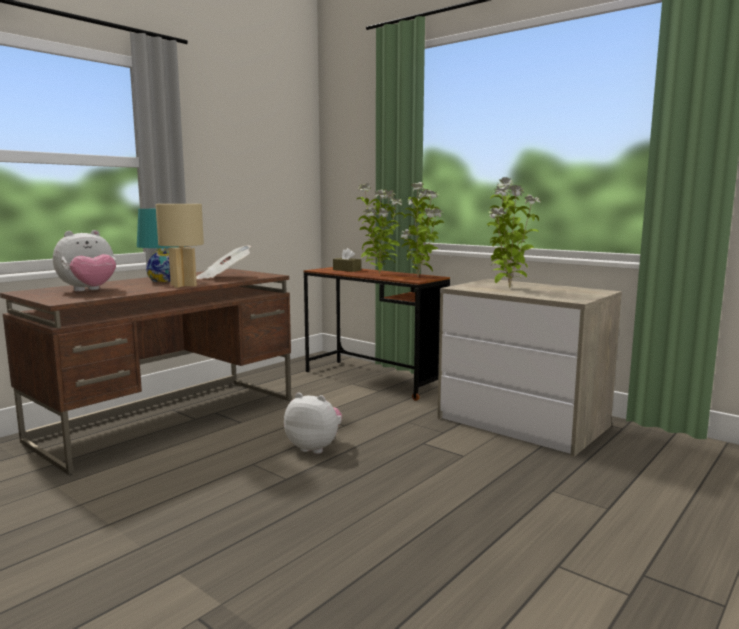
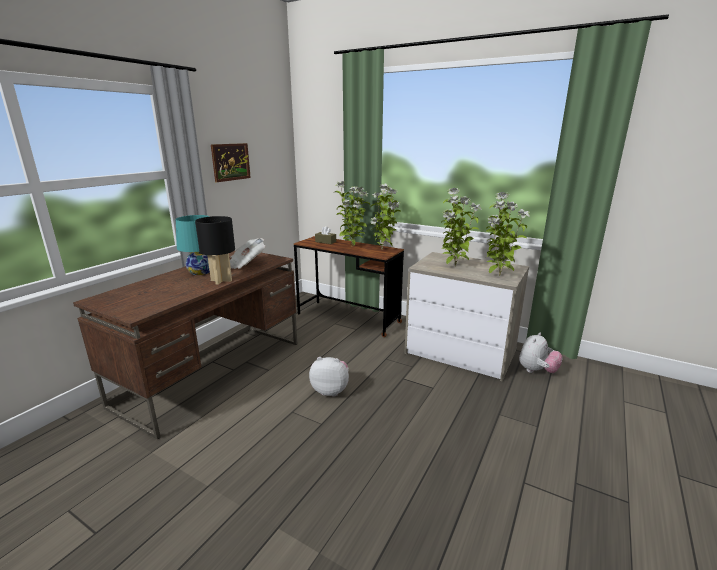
camera: 10 degrees left, 10 degrees up
(89, 291) = (149, 295): plush toy -> plush toy (536, 371)
(183, 285) = (221, 280): beige table lamp -> black table lamp
(227, 159) = (231, 162): none -> picture
(565, 296) = (498, 276): none -> potted plant

